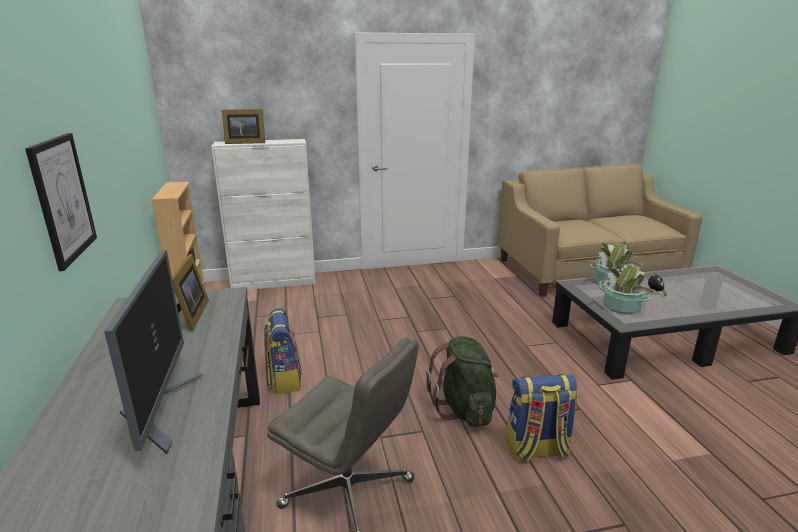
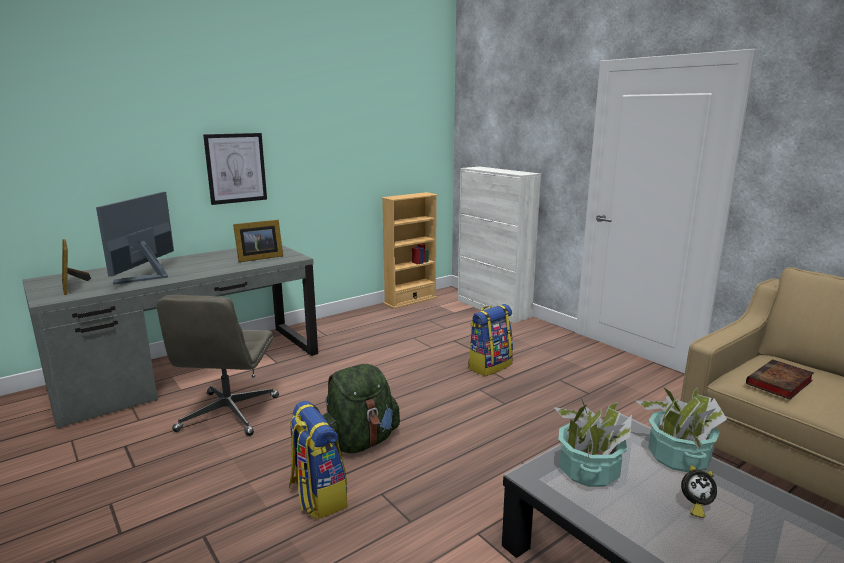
camera: 65 degrees right, 5 degrees down
(160, 410) = (149, 276): monitor -> monitor turned 135 degrees clockwise
(244, 142) = (487, 169): picture frame -> picture frame (72, 286)
(284, 379) = (349, 355): backpack -> backpack (489, 366)
(576, 231) = (779, 383): none -> book

